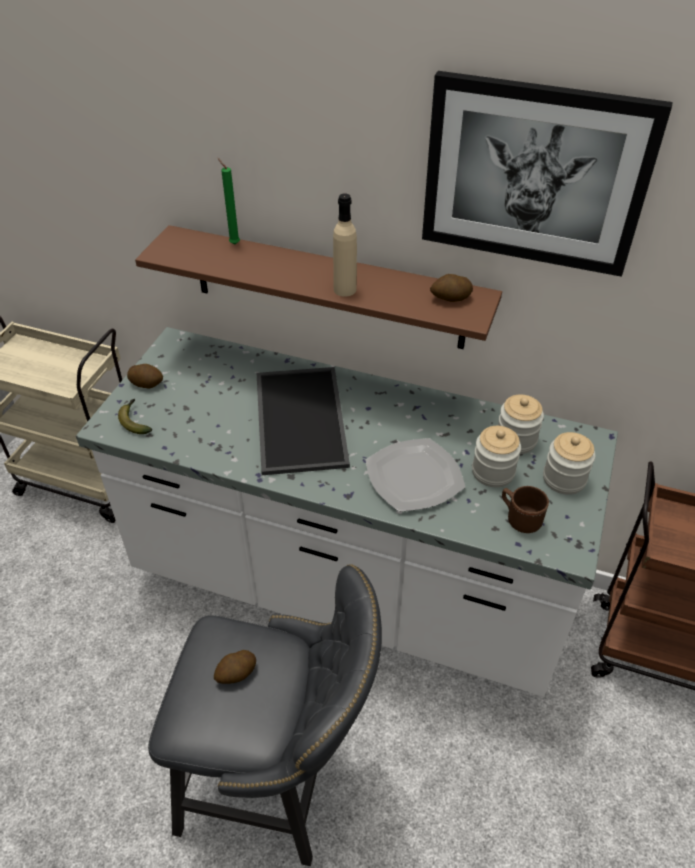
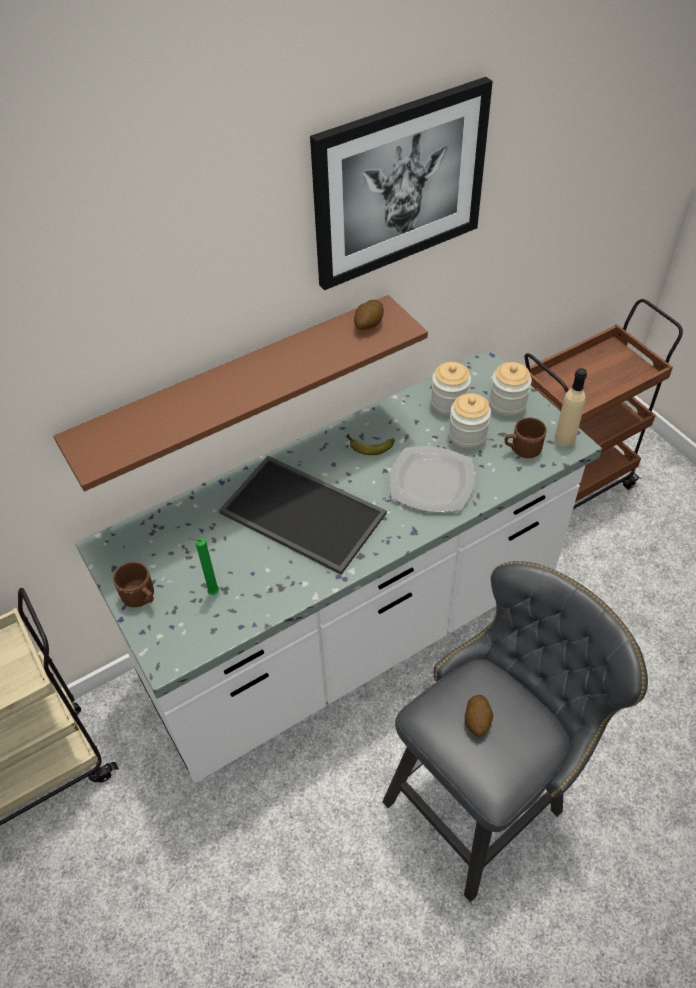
camera: 50 degrees left, 5 degrees up
(135, 420) = (183, 632): banana -> banana (367, 447)
(147, 383) = (141, 598): potato -> brown mug
(233, 243) = (142, 406): green candle -> green candle (211, 593)
(345, 289) = (292, 374): beige bottle -> beige bottle (565, 438)

